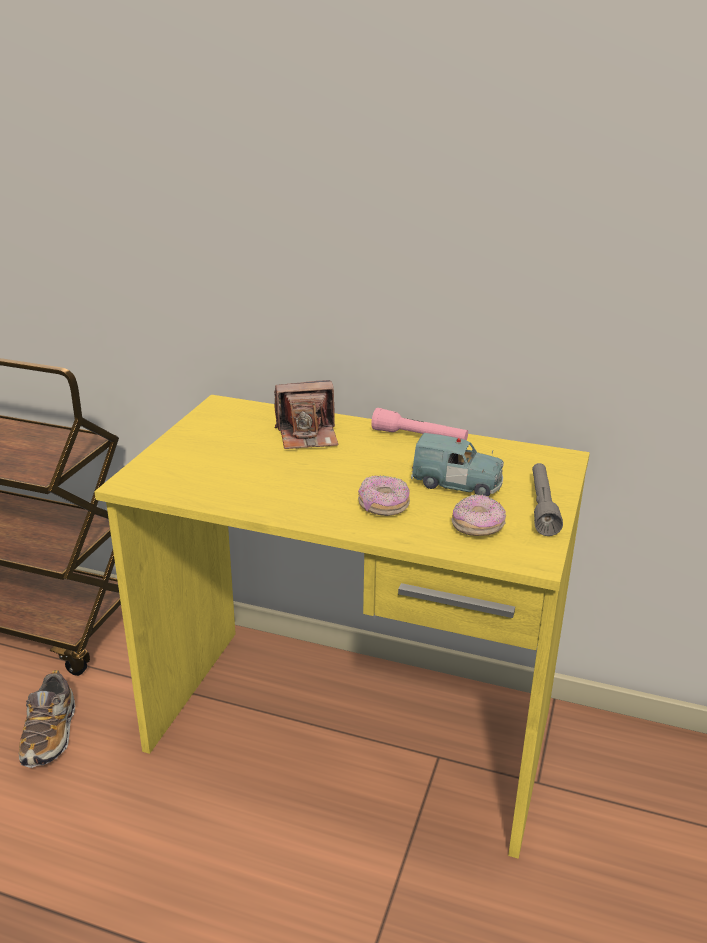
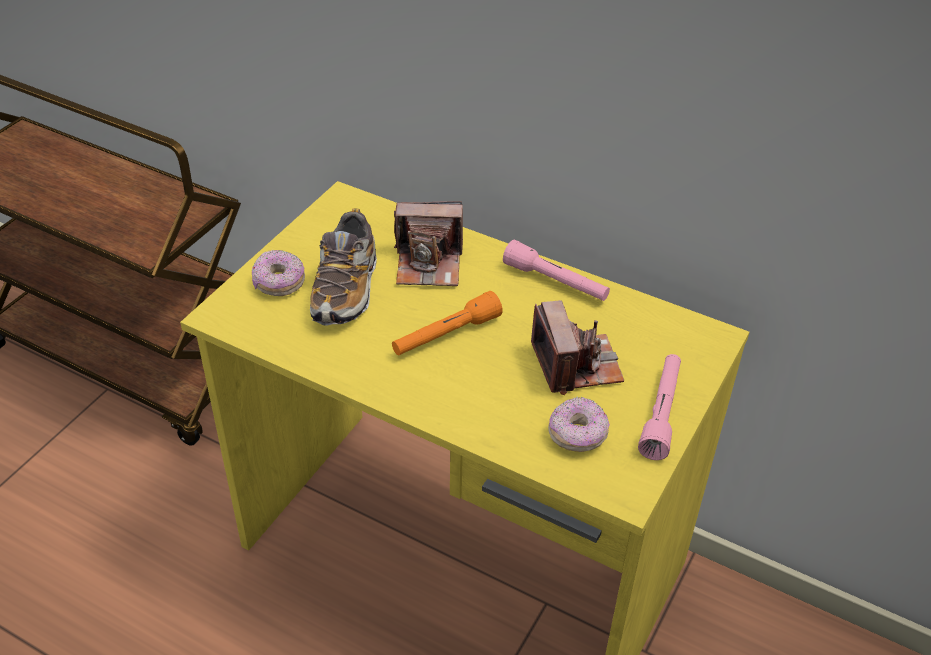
camera: 10 degrees right, 15 degrees up
(50, 734) = (153, 512): shoe -> shoe (346, 289)
(339, 477) = (446, 335): none -> orange flashlight
(383, 506) = (482, 388): donut -> donut (279, 283)
(457, 484) = (576, 365): blue toy car -> camera
(542, 506) = (661, 413): grey flashlight -> pink flashlight

